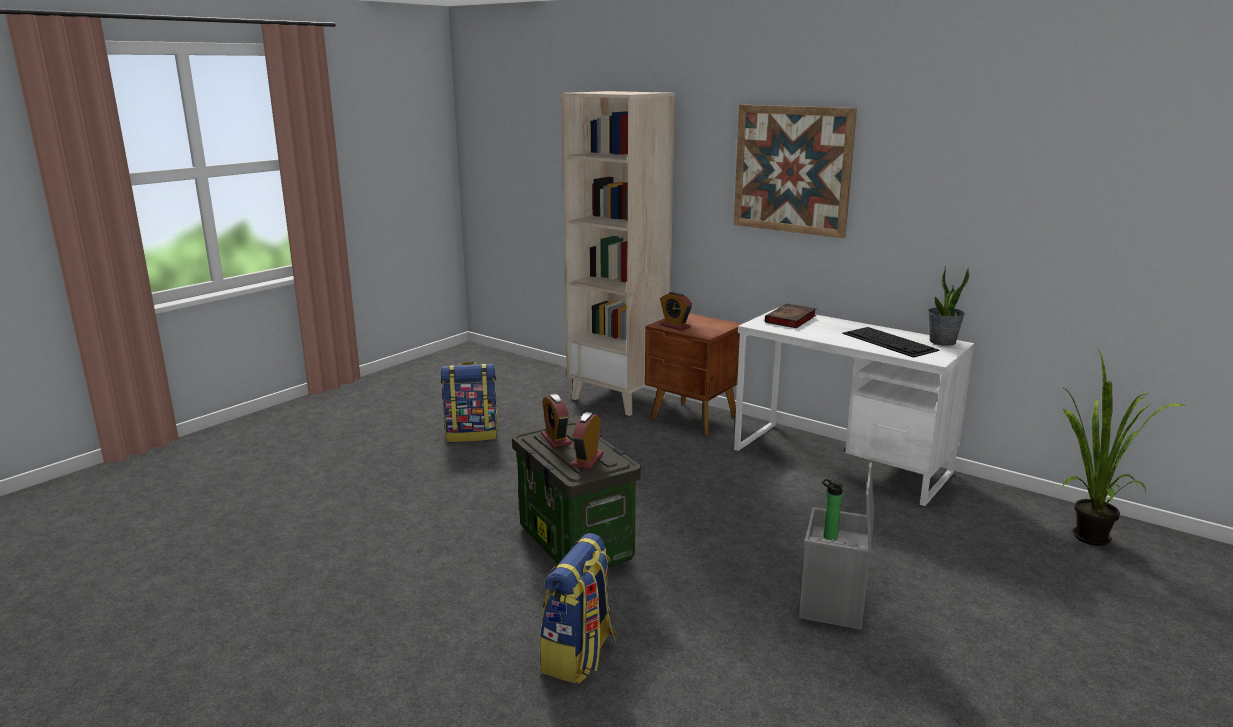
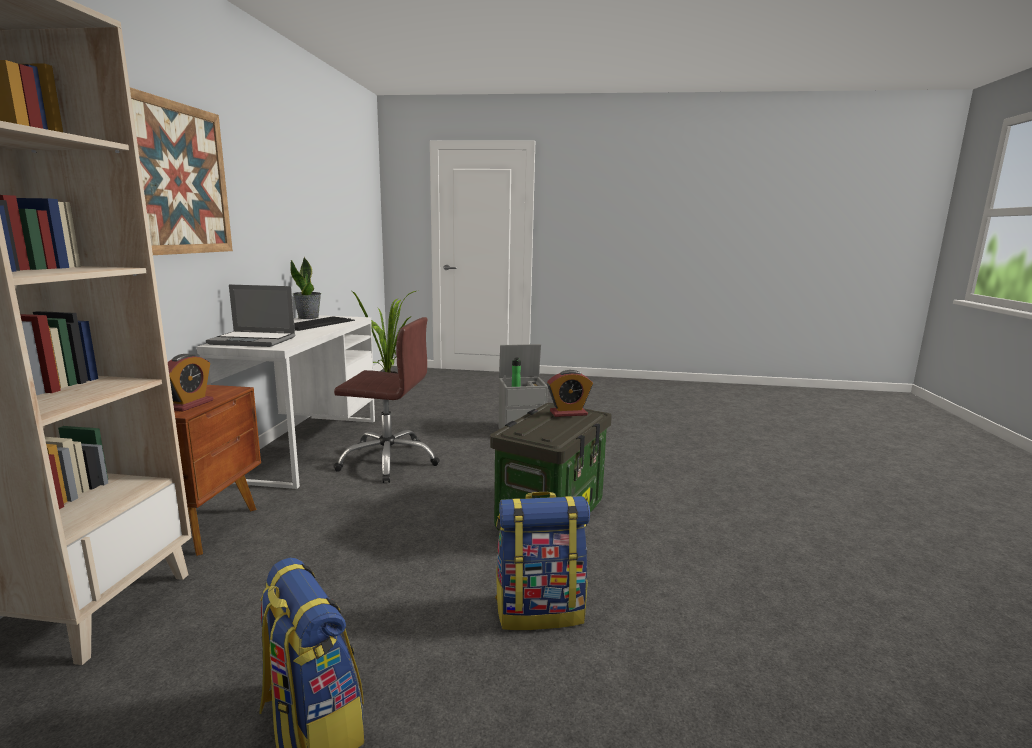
camera: 120 degrees left, 5 degrees down
(556, 439) = (547, 429): alarm clock -> none
(579, 656) = (664, 480): backpack -> backpack (540, 610)
(773, 493) = (388, 461): none -> brown office chair
(790, 320) = (254, 341): book -> laptop

